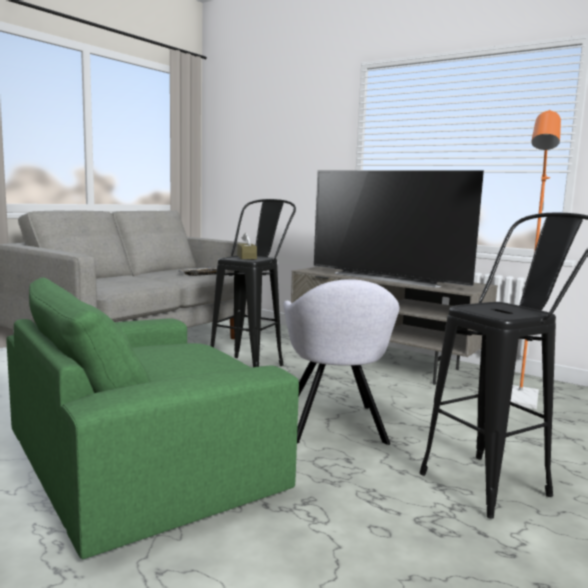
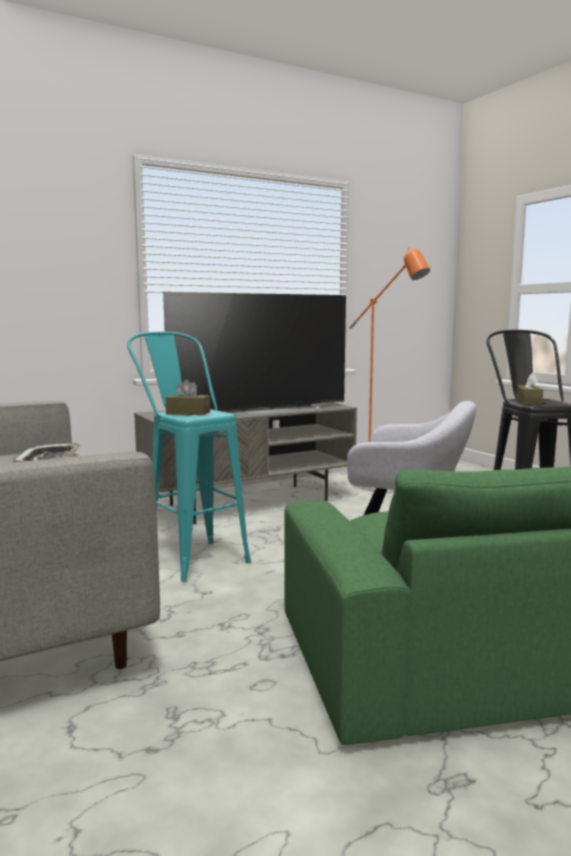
camera: 65 degrees left, 0 degrees up
(252, 365) = (190, 556): black stool -> turquoise stool
(485, 306) = (529, 402): none -> brown tissue box

